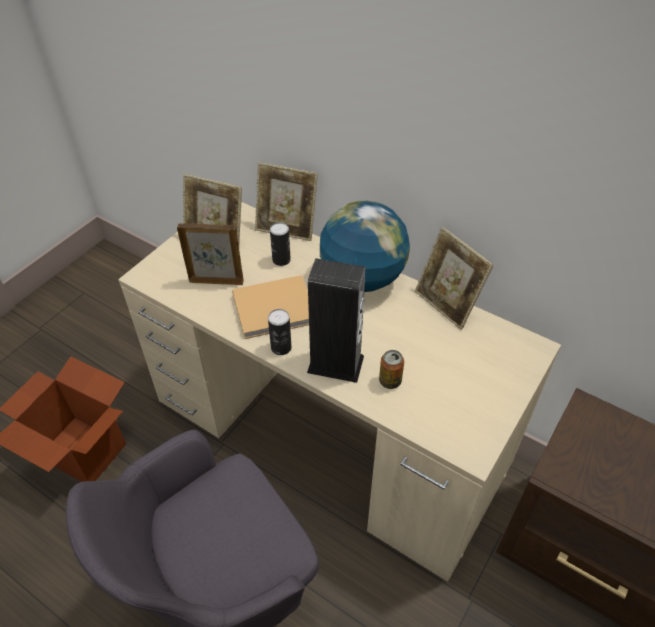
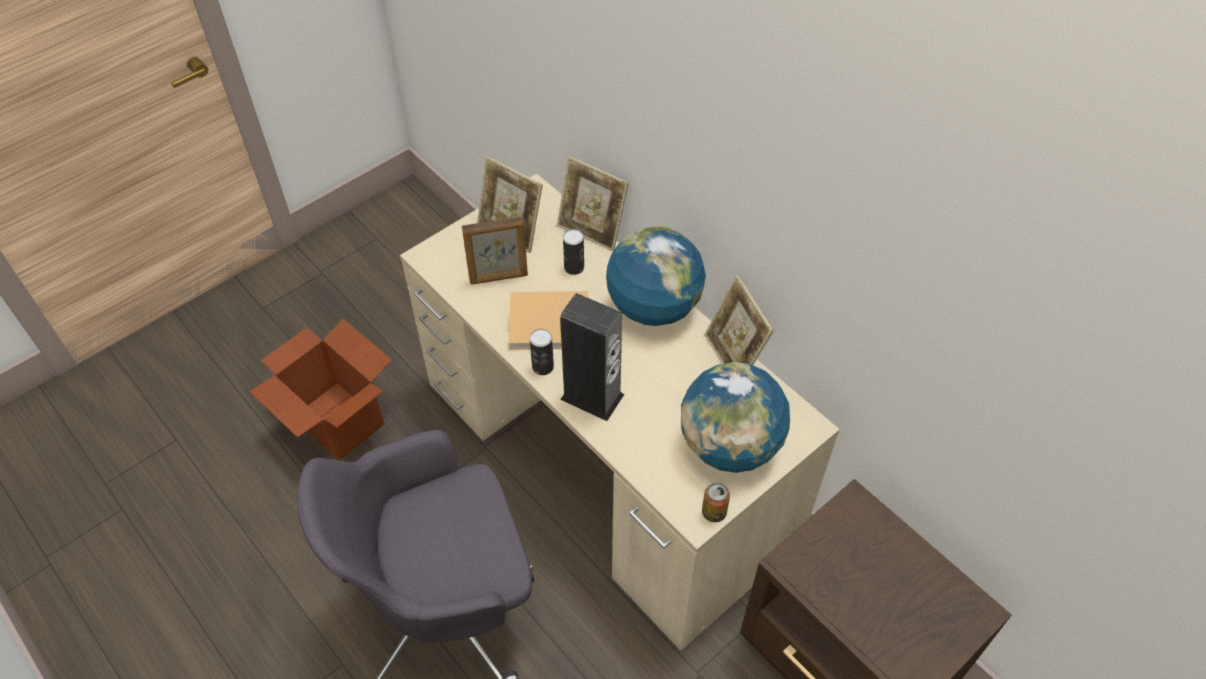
camera: 15 degrees right, 5 degrees up
(216, 281) = (499, 278): picture frame -> picture frame turned 150 degrees clockwise
(390, 381) = (641, 427): can -> can (714, 512)
(475, 379) = (730, 445): none -> globe

